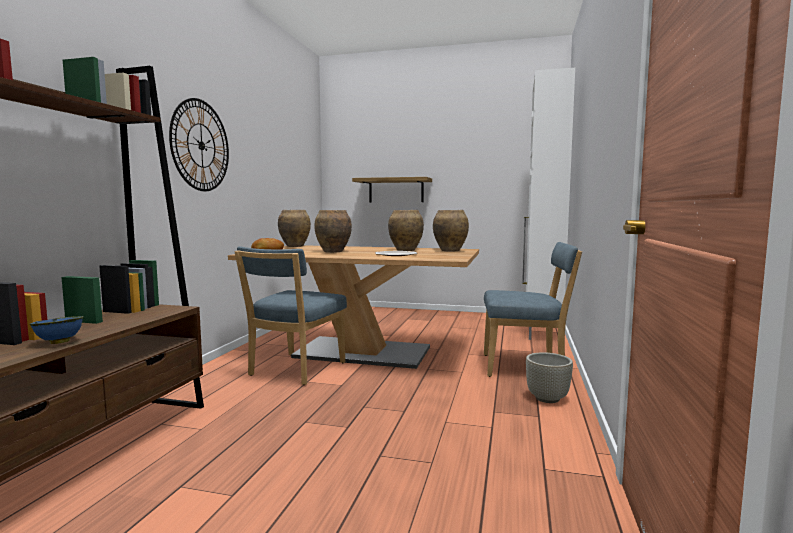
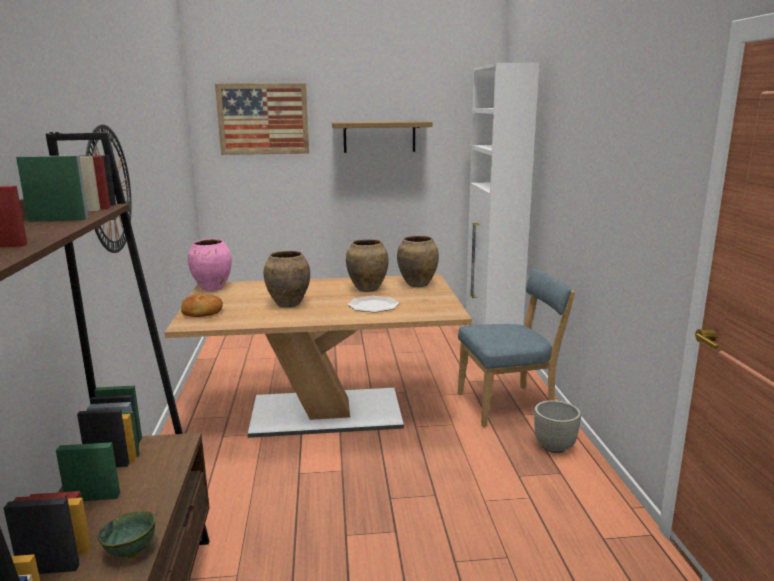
camera: 20 degrees left, 10 degrees up
(58, 343) = (131, 553): blue bowl -> green bowl
(294, 370) = (269, 458): blue chair -> none
(295, 246) = (213, 288): brown vase -> pink vase
(371, 142) = (263, 119): none -> picture
(396, 190) = (300, 182): shelf -> shelf (379, 136)

